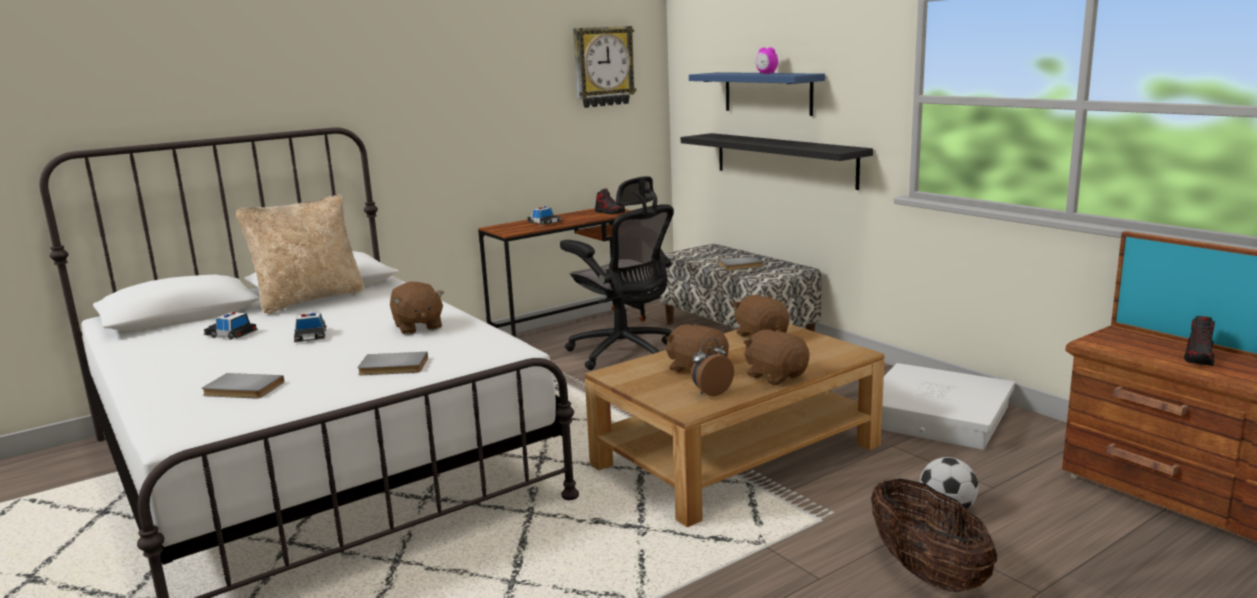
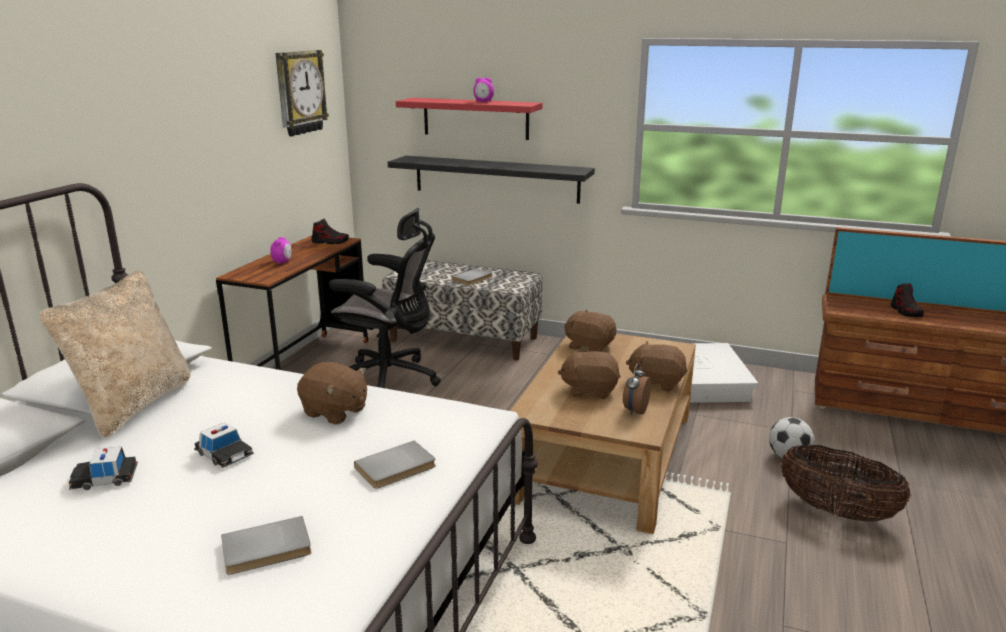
camera: 35 degrees left, 5 degrees up
(544, 222) = (282, 262): toy car -> alarm clock
(767, 93) = (475, 118): blue shelf -> red shelf

